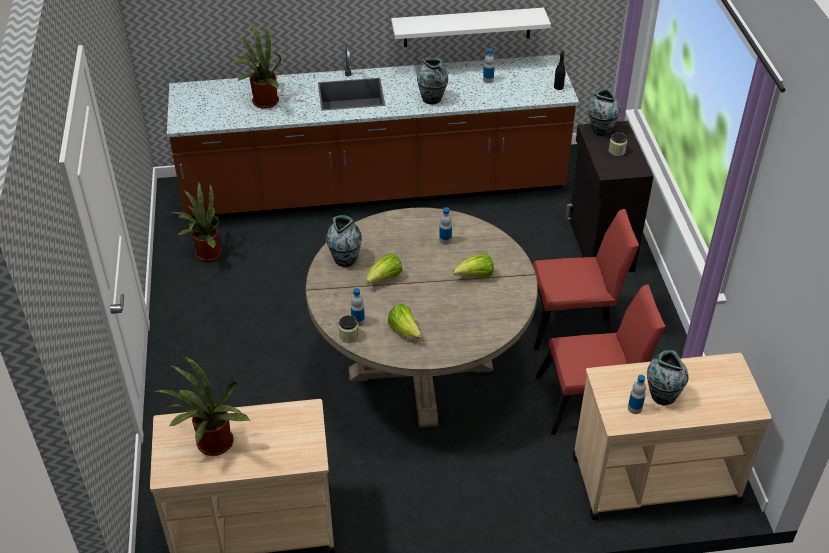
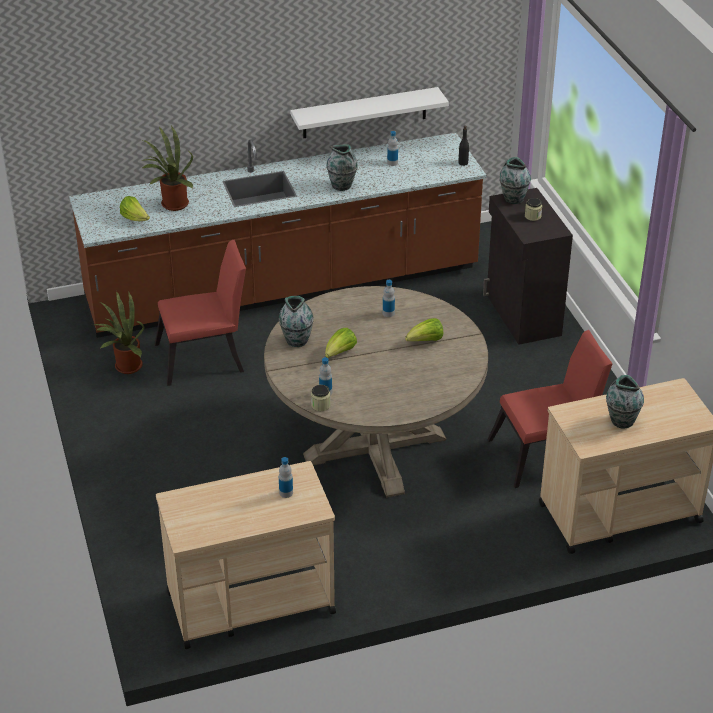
camera: 10 degrees left, 5 degrees down
(212, 445) = (220, 511): potted plant -> none
(405, 331) = (372, 395): lettuce -> lettuce (135, 219)
(573, 322) = (513, 387): red chair -> red chair (206, 357)
(634, 408) = (599, 434): bottle -> bottle (286, 493)

